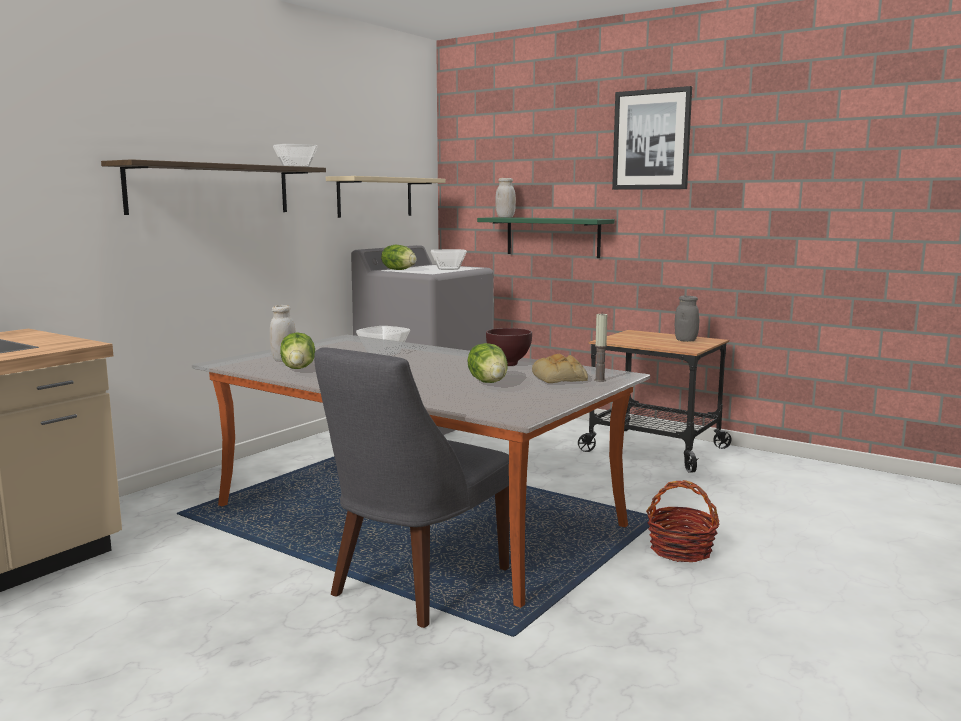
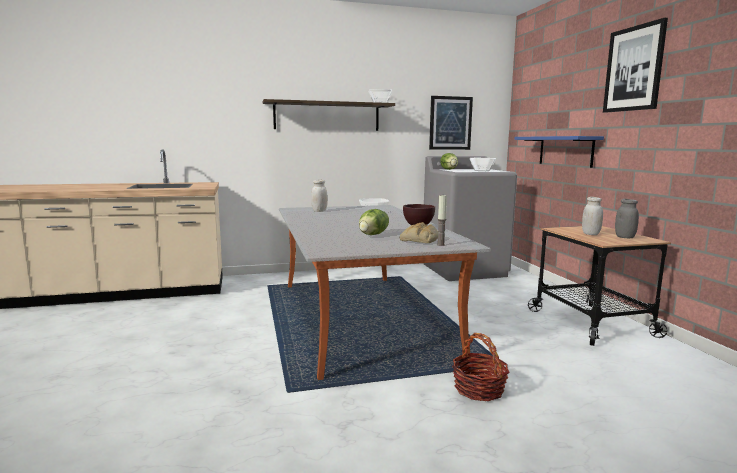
camera: 40 degrees right, 0 degrees up
(299, 368) = (311, 215): lettuce -> none
(375, 197) = (450, 123): beige shelf -> picture
(415, 585) = (295, 349): grey chair -> none
(505, 217) = (534, 136): white jar -> white jar (590, 234)
(552, 237) = (565, 151): green shelf -> blue shelf

